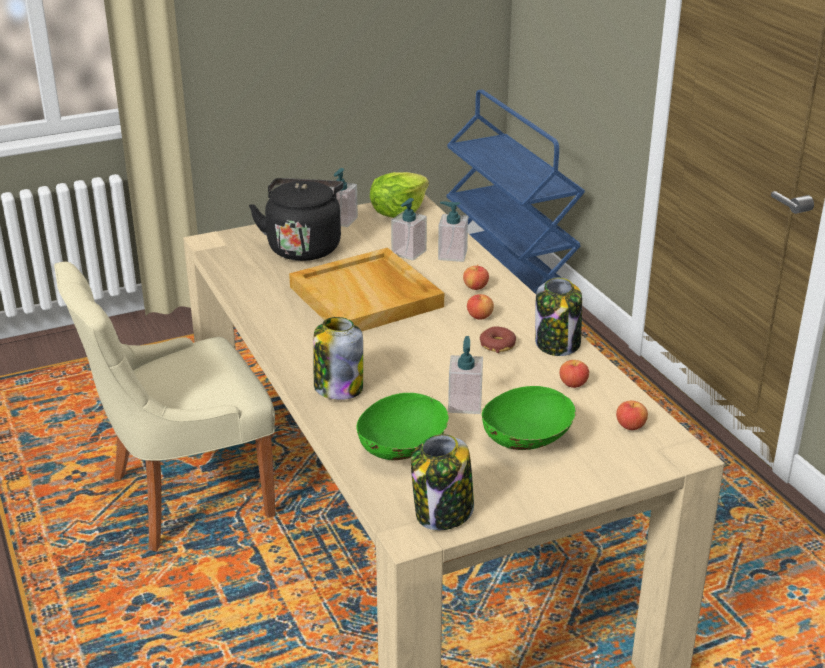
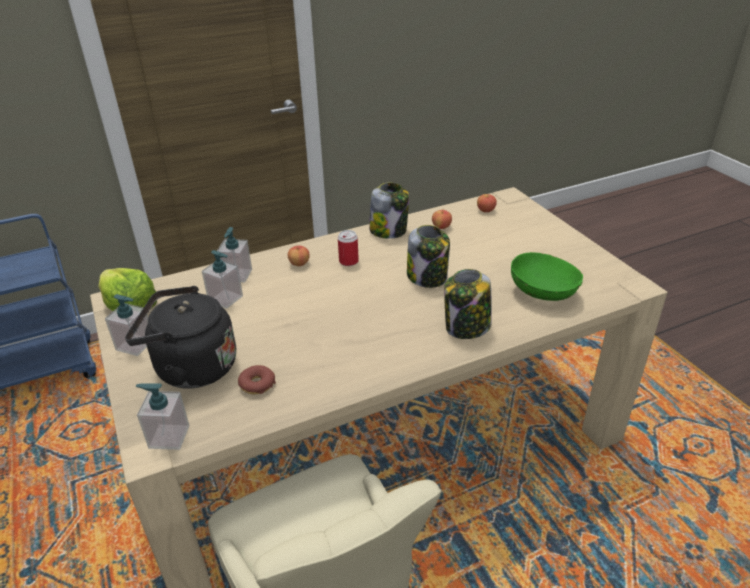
camera: 90 degrees left, 5 degrees up
(367, 297) = (310, 319): beige tray -> none
(443, 513) = (607, 274): jar -> jar (427, 277)
(465, 404) = (476, 267): soap dispenser -> soap dispenser (169, 437)
(479, 316) = (348, 261): apple -> can
(497, 345) = (392, 254): donut -> donut (257, 384)
(526, 441) = (515, 244): green bowl -> none

